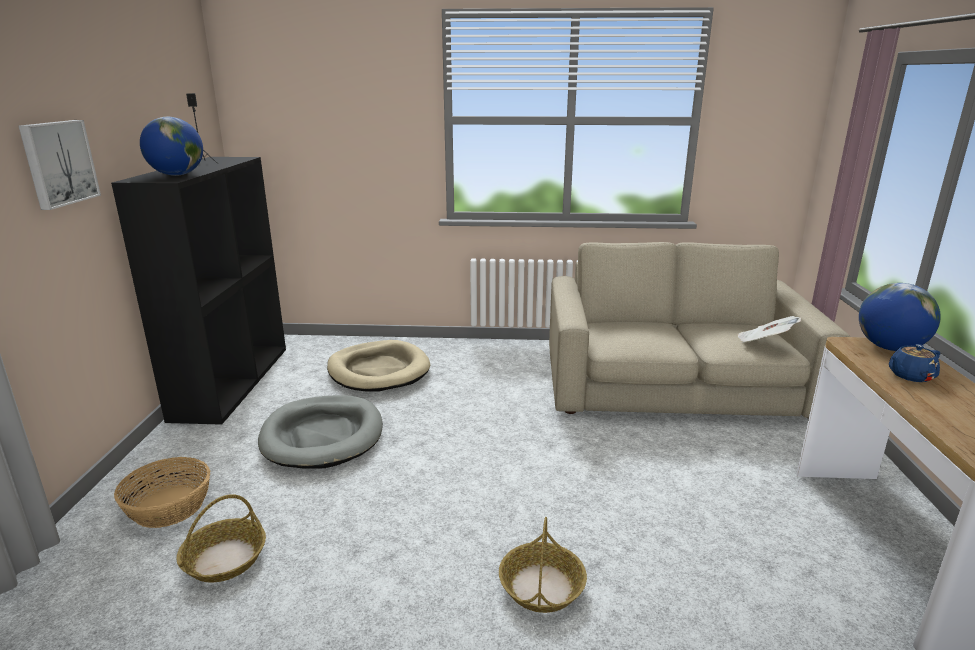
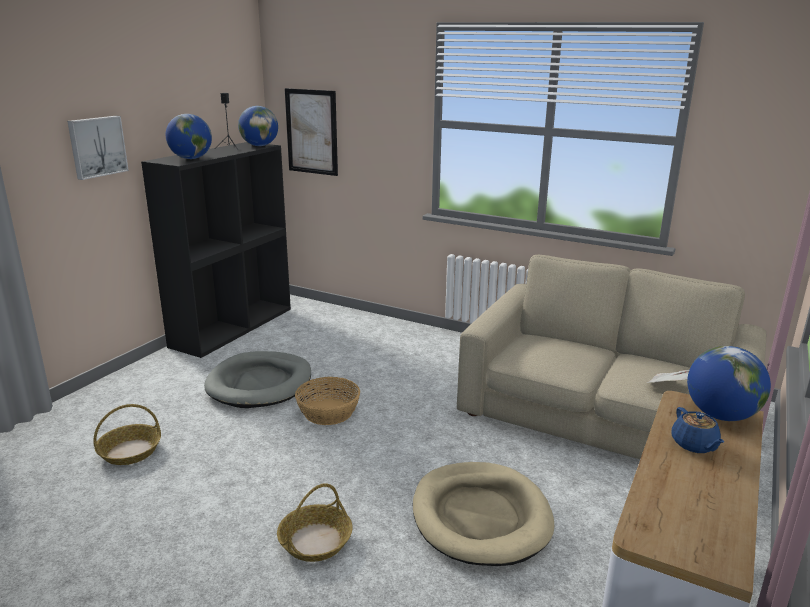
camera: 25 degrees right, 0 degrees up
(170, 506) = (126, 407): basket -> basket (329, 412)
(236, 158) = (259, 146): none -> globe
(288, 140) = (311, 132): none -> picture
(378, 370) = (345, 341): beige dog bed -> beige dog bed (480, 517)
(910, 376) = (694, 445): blue teapot -> blue teapot turned 105 degrees counterclockwise

